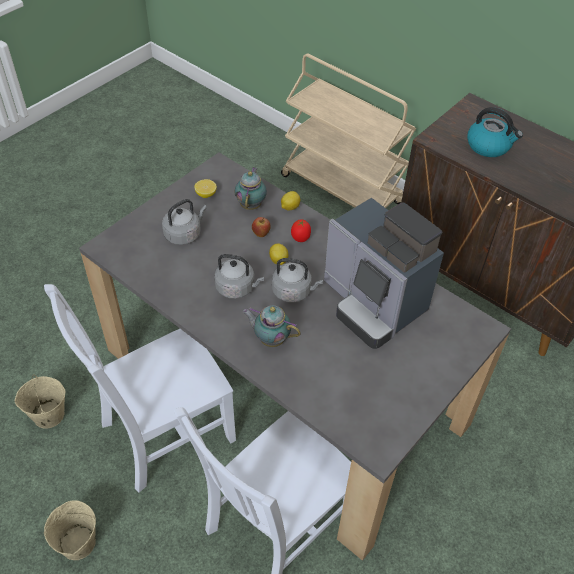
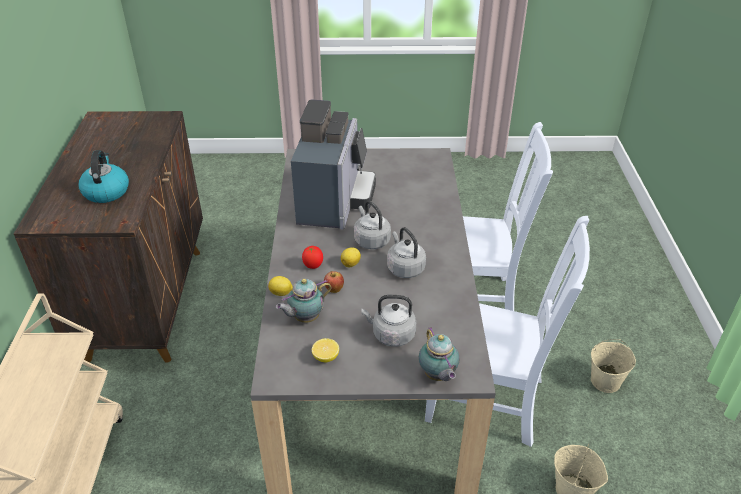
camera: 130 degrees left, 10 degrees down
(270, 339) = (424, 227): teapot -> teapot (437, 376)

